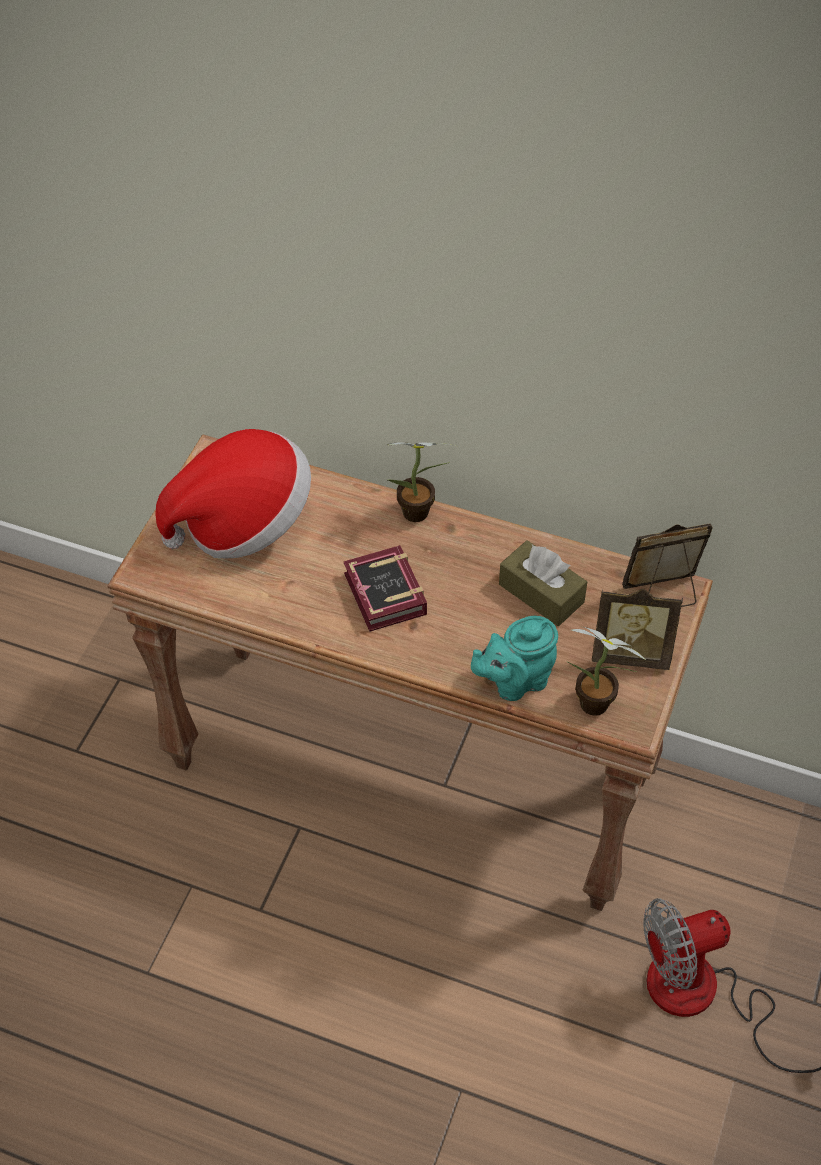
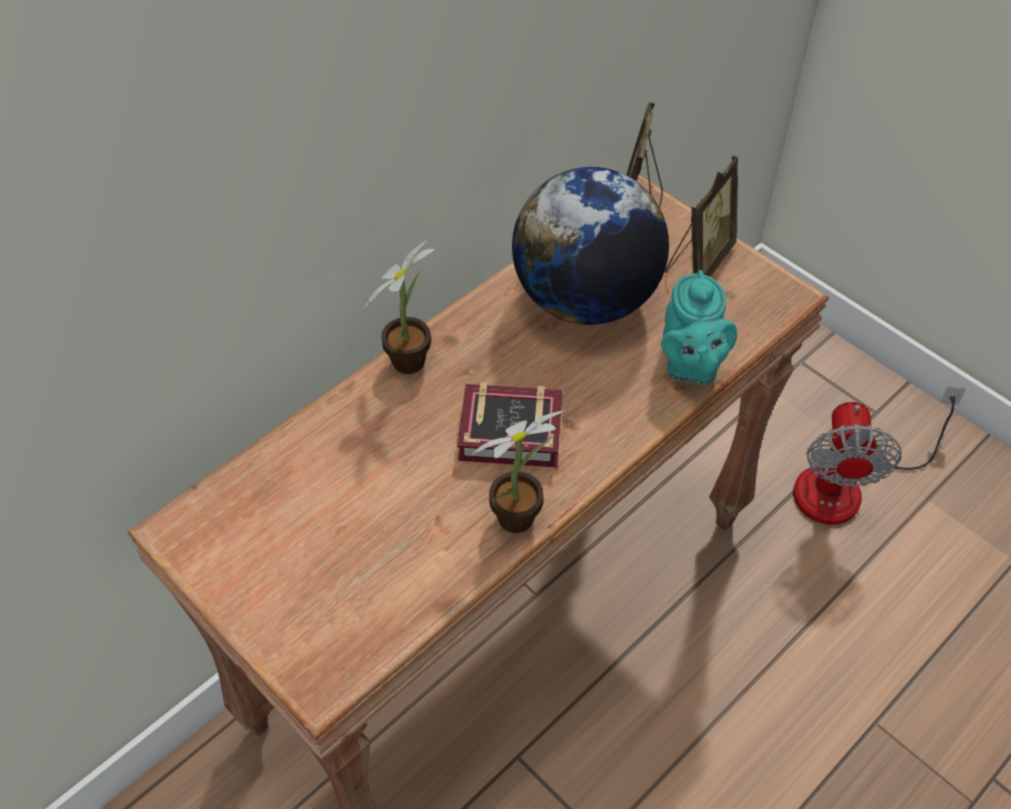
camera: 65 degrees left, 0 degrees up
(243, 522) = (310, 536): hat -> none
(541, 593) = (585, 300): brown tissue box -> globe
(598, 707) = (753, 313): potted plant -> potted plant (522, 516)

